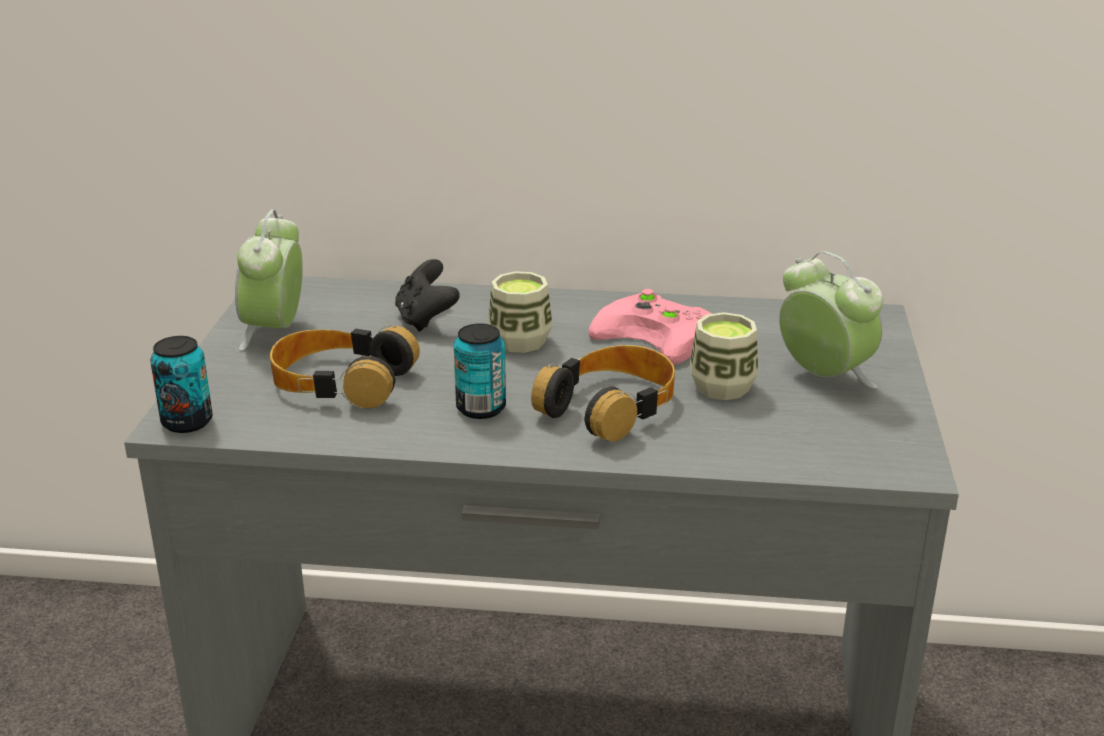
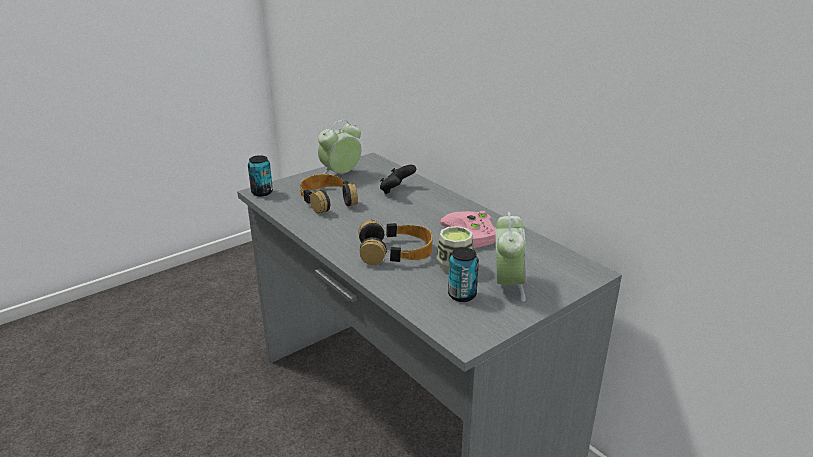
camera: 45 degrees right, 0 degrees up
(481, 408) = (351, 230): can -> can (462, 295)
(520, 341) = (413, 213): cup -> none

